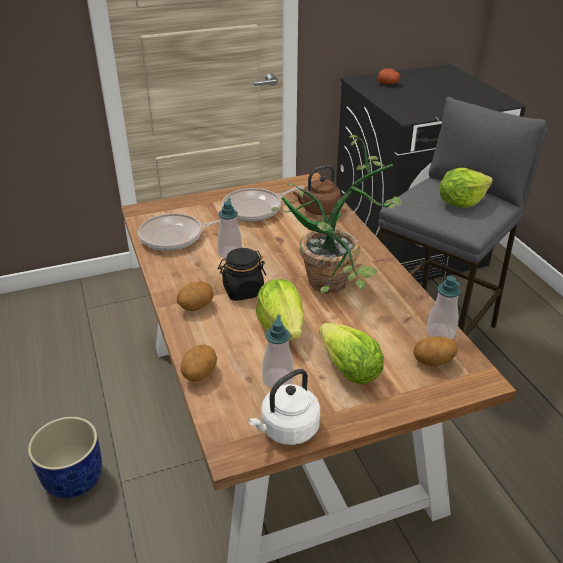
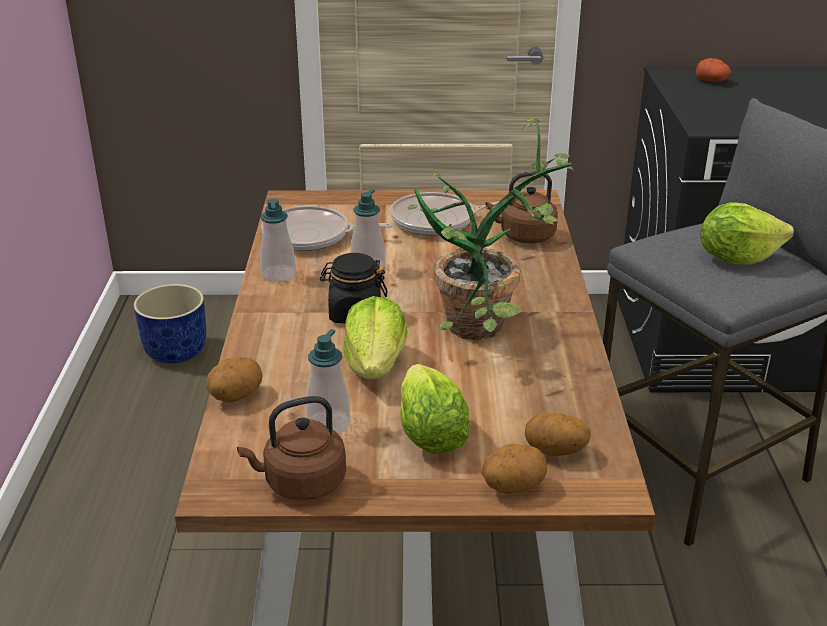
camera: 20 degrees right, 5 degrees down
(74, 477) = (118, 528): blue planter -> blue planter (177, 351)
(196, 306) = (283, 320): potato -> potato (513, 486)
(287, 430) = (301, 483): white kettle -> brown kettle
(440, 333) = (592, 419): soap dispenser -> soap dispenser (278, 274)

